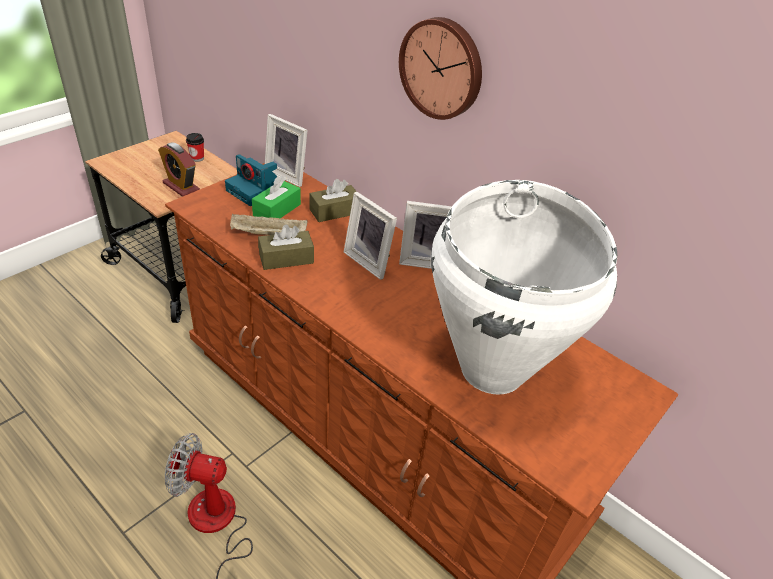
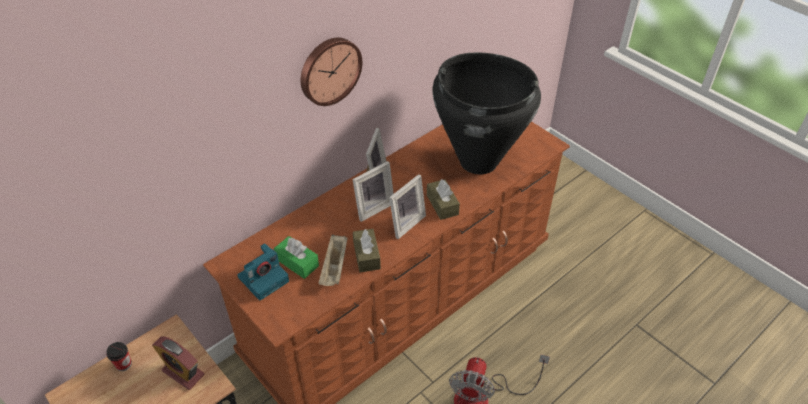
camera: 80 degrees left, 5 degrees up
(181, 187) = (183, 373): alarm clock -> alarm clock turned 75 degrees clockwise
(288, 175) = (239, 255): picture frame -> picture frame (405, 223)
(334, 211) = (304, 225): brown tissue box -> brown tissue box (442, 205)
(492, 370) = (479, 161): white vase -> black vase

